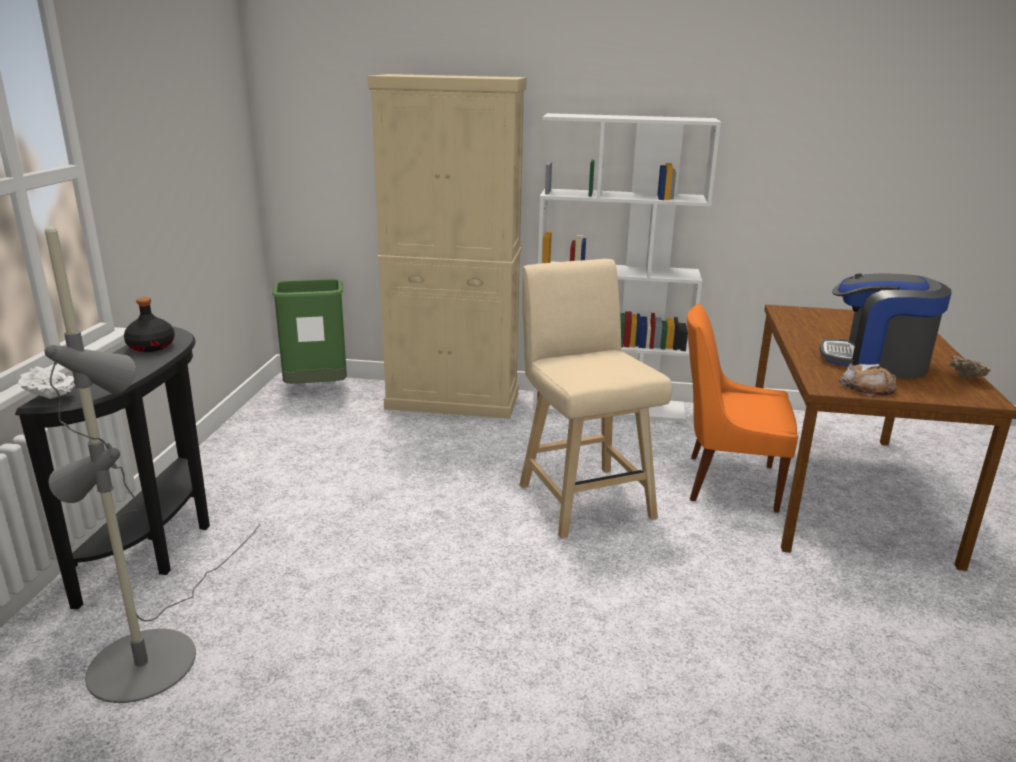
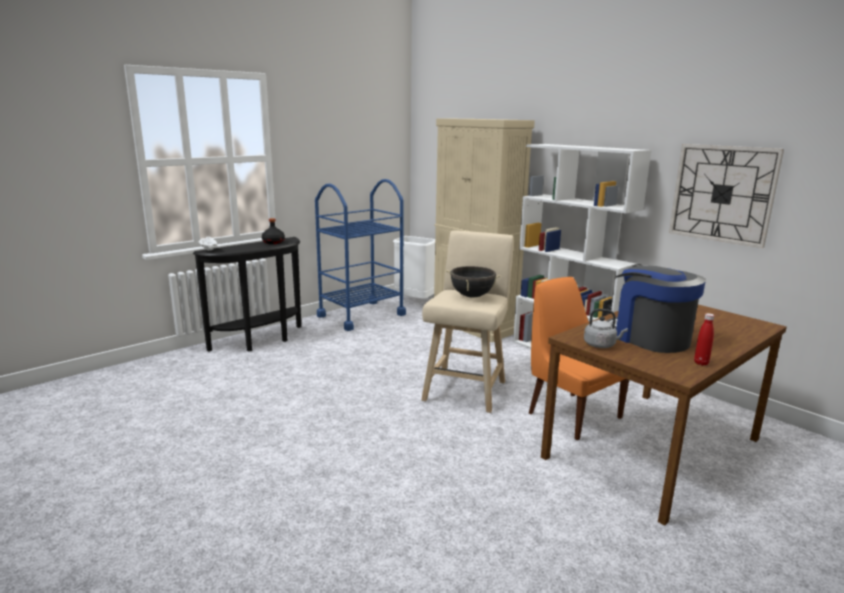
camera: 40 degrees right, 5 degrees down
(154, 648) = (210, 372): grey floor lamp -> none
(267, 436) = (361, 315): none -> blue cart
(316, 389) = (414, 302): green trash can -> white trash can
(604, 361) = (472, 296): none -> black cooking pot
(805, 170) = (722, 194): none -> wall clock
(867, 387) = (601, 345): bread -> grey kettle
(966, 378) = (701, 363): beige bowl -> red bottle

